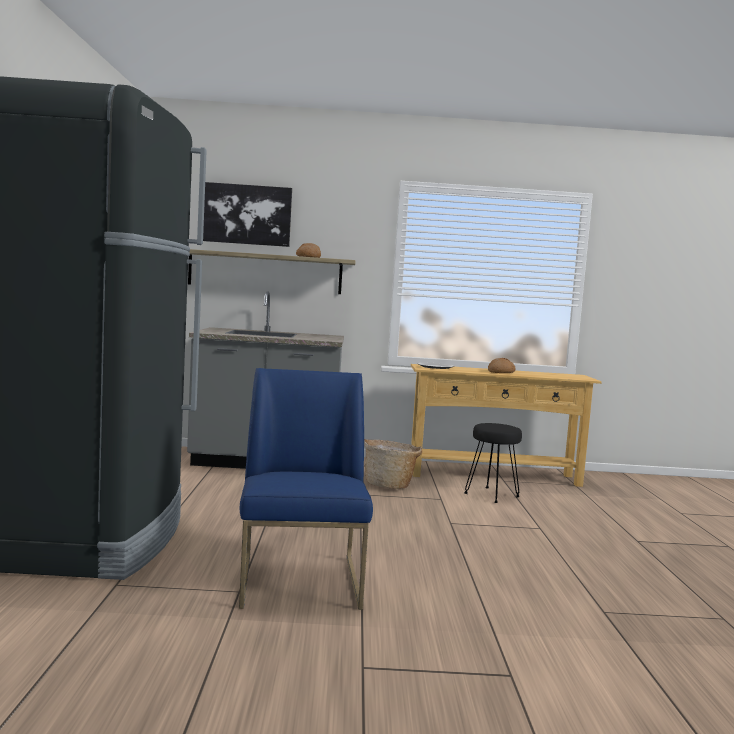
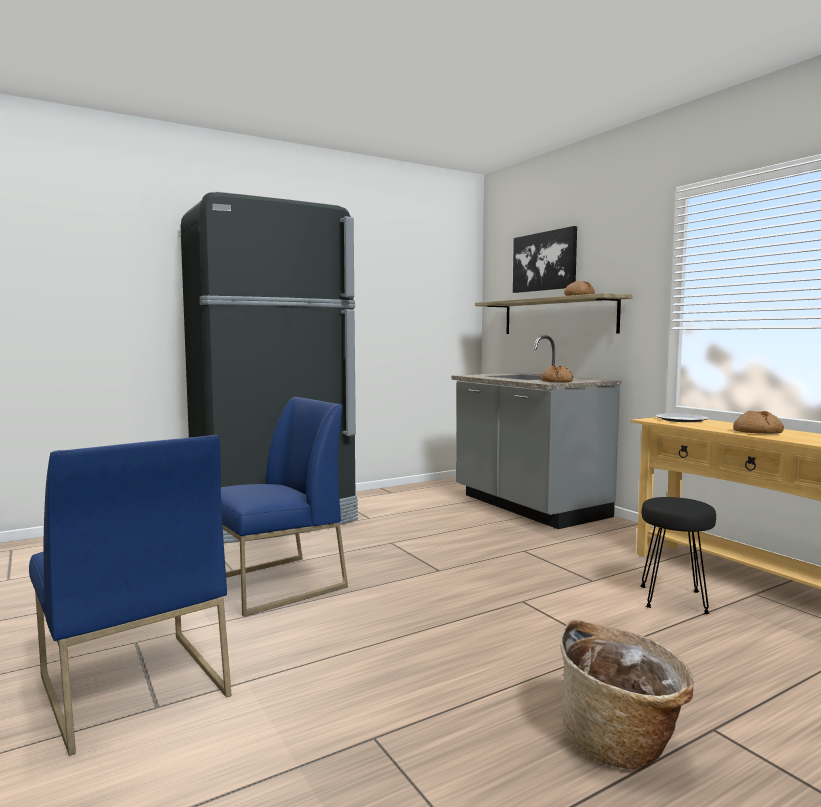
camera: 60 degrees right, 0 degrees up
(322, 338) = (557, 381): none -> bread
(389, 485) = (580, 553): basket -> basket (621, 743)
(462, 681) = (131, 686): none -> blue chair

